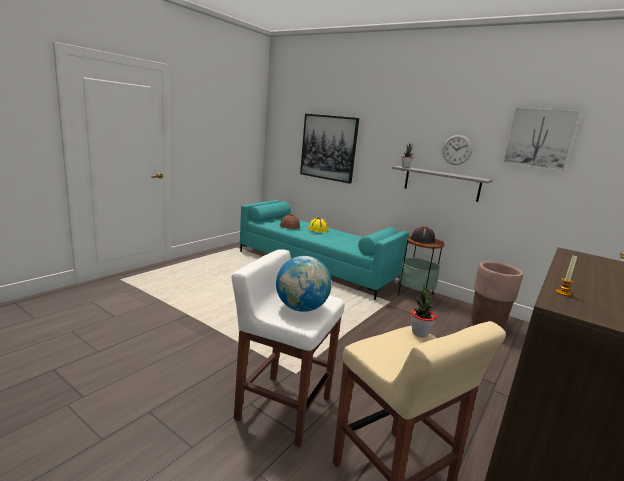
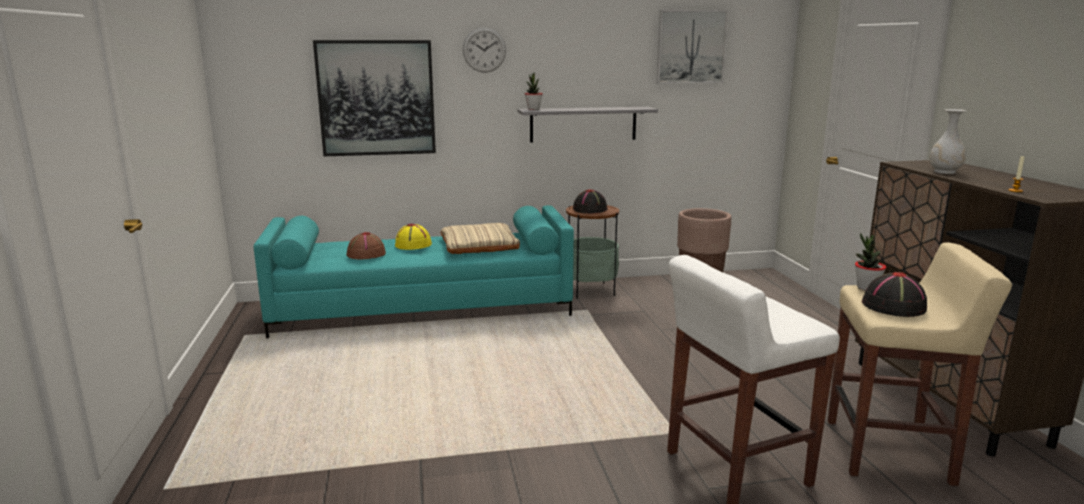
camera: 45 degrees left, 0 degrees up
(301, 308) = (770, 316): globe -> none
(346, 240) = (479, 245): none -> beige pillow
(394, 348) = (893, 307): none -> black hat
(457, 150) = (596, 73): wall clock -> wall clock (484, 50)
(577, 267) = (944, 172): none -> white vase

